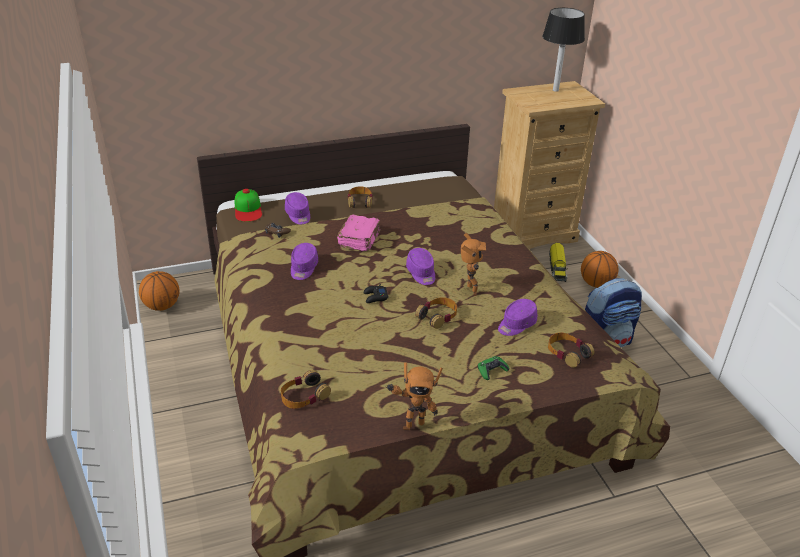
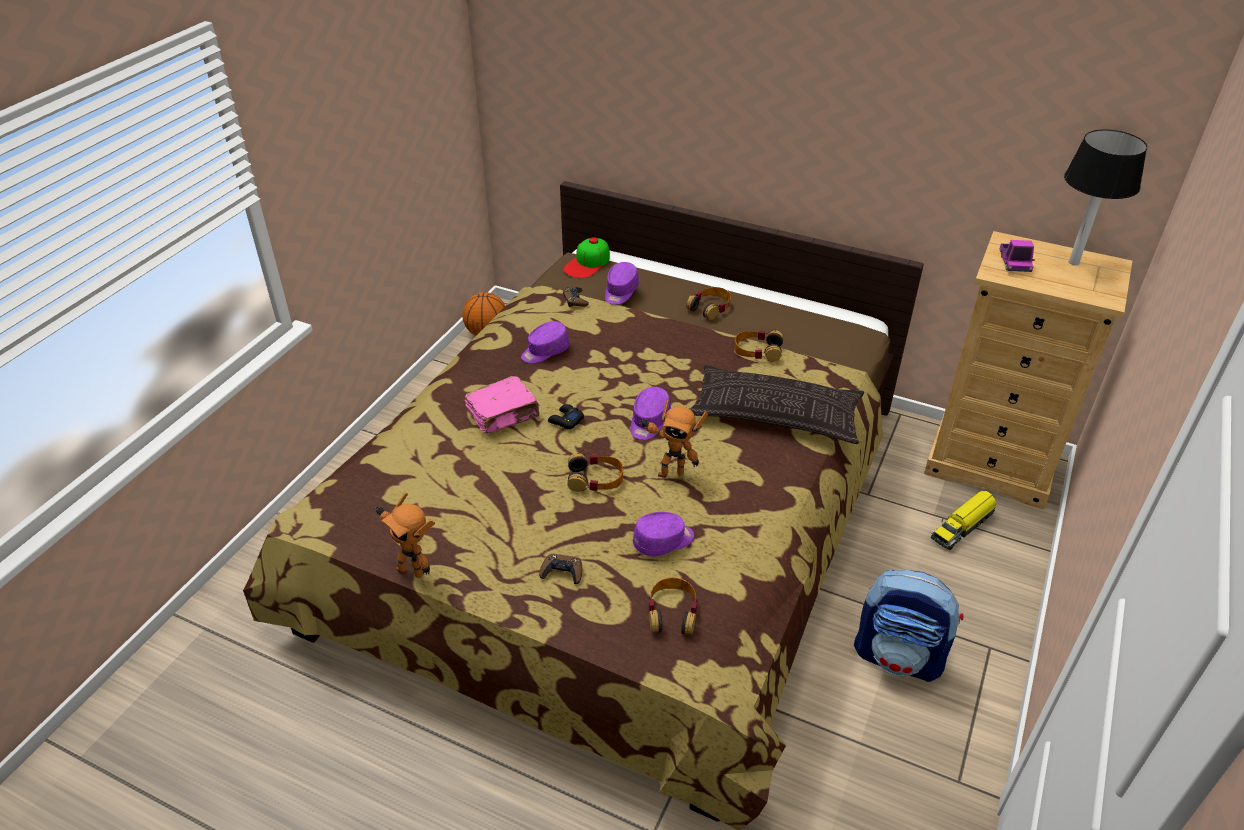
camera: 45 degrees right, 5 degrees up
(304, 396) = (368, 477): headphones -> headphones (757, 350)
(360, 240) = (640, 350): pink book -> pink book (504, 415)
(469, 291) = (670, 472): toy robot -> toy robot turned 60 degrees clockwise
(475, 236) = (775, 414): none -> pillow
(492, 370) = (562, 572): green game controller -> brown game controller
(516, 325) = (663, 541): purple cap -> purple cap turned 150 degrees clockwise
(534, 99) = (1014, 263): none -> toy truck
(596, 284) = (991, 578): basketball -> none

